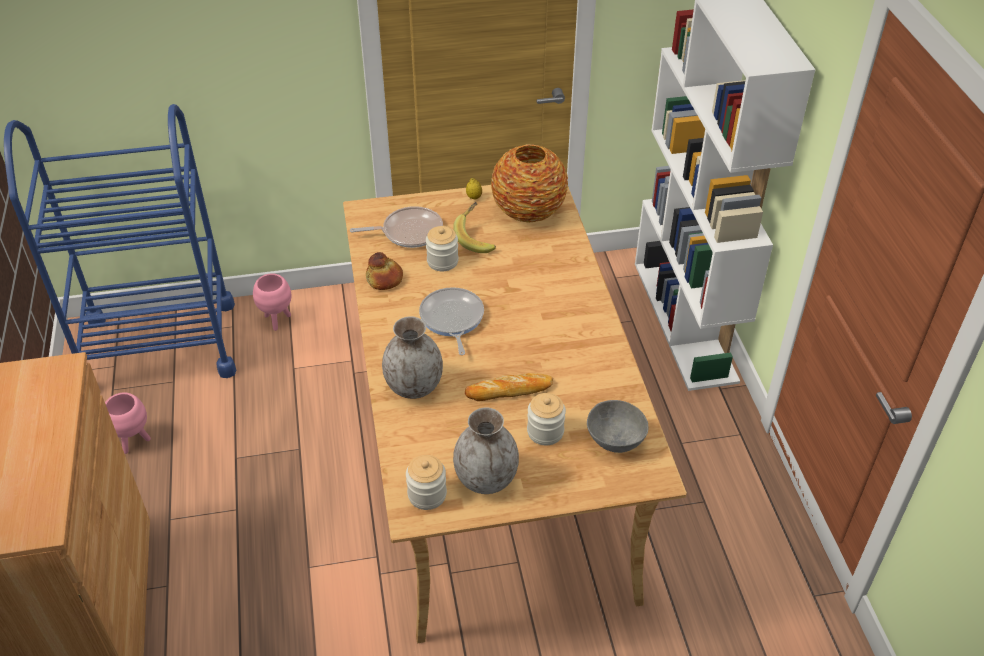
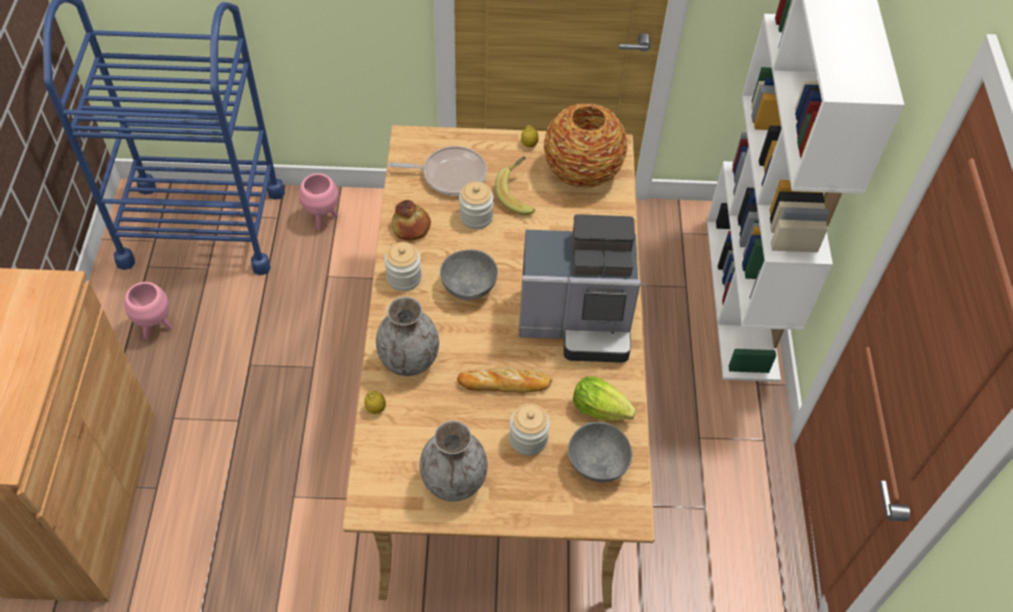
camera: 10 degrees right, 10 degrees up
(394, 432) = (375, 408): none -> lemon
(427, 494) = (390, 486): jar -> jar (404, 277)
(452, 319) = (467, 288): frying pan -> grey bowl
(562, 330) = (578, 322): none -> coffee machine
(607, 396) = (603, 411): none -> lettuce

